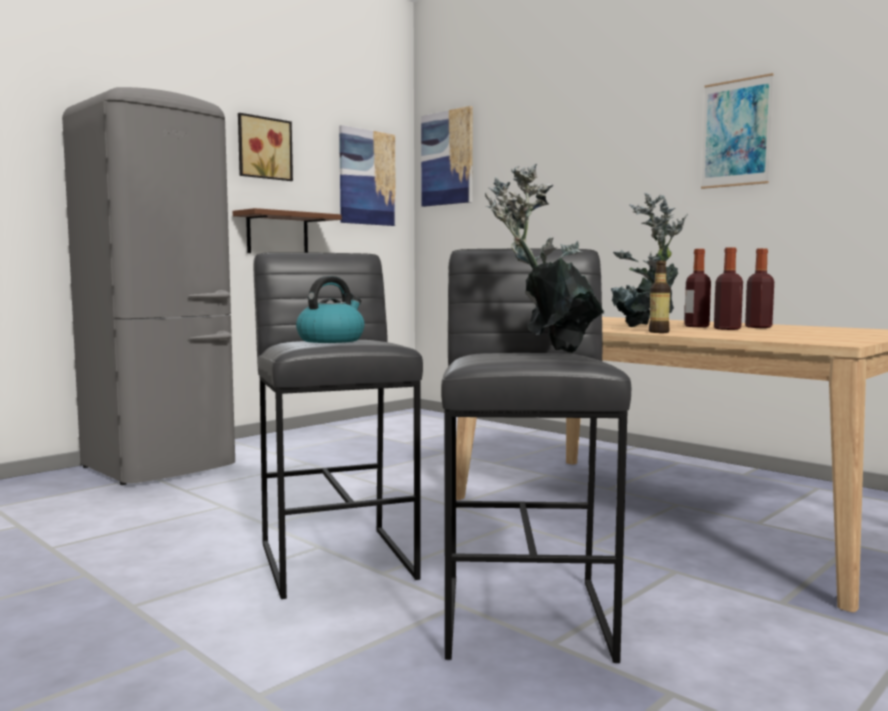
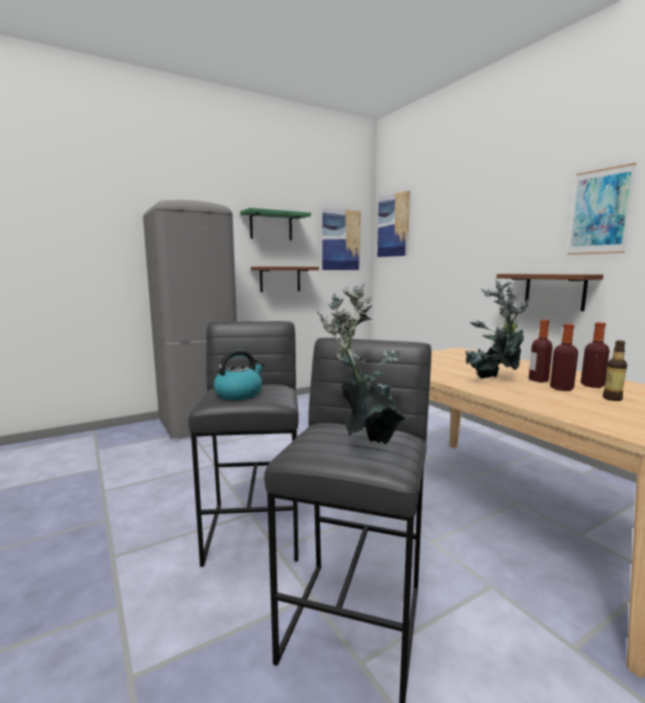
camera: 15 degrees right, 5 degrees up
(263, 148) = (271, 226): picture -> green shelf
(659, 332) = (496, 393): bottle -> bottle (612, 398)
(688, 238) = (554, 291): none -> brown shelf

